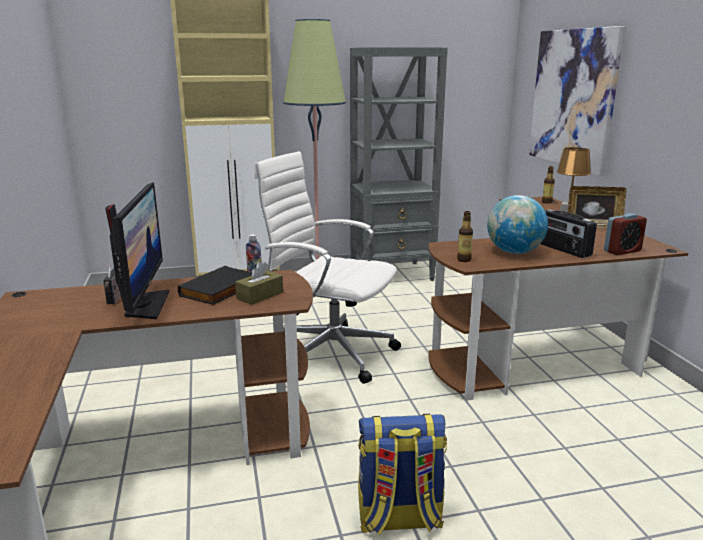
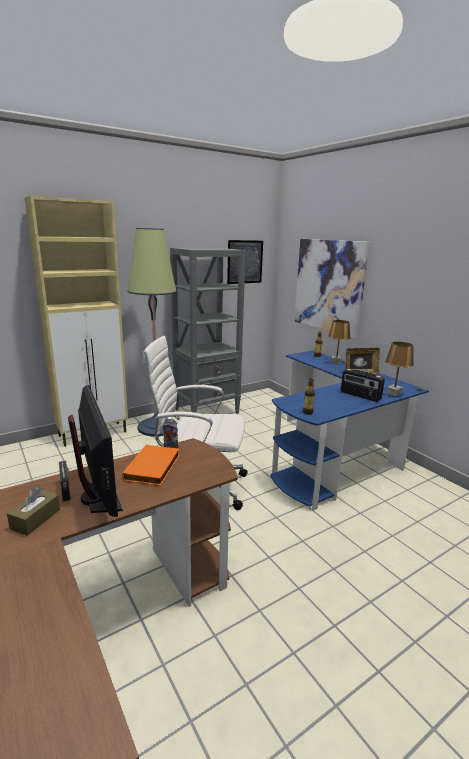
camera: 20 degrees left, 0 degrees up
(220, 290) = (154, 468): black book -> orange book
(260, 295) = (190, 469): brown tissue box -> brown tissue box (35, 519)
(399, 519) = (325, 625): backpack -> none
(462, 68) = (245, 262): none -> picture
(514, 252) = (333, 401): globe -> none
(541, 345) = (334, 456): brown desk -> blue desk
(622, 251) = (394, 393): alarm clock -> brown table lamp

